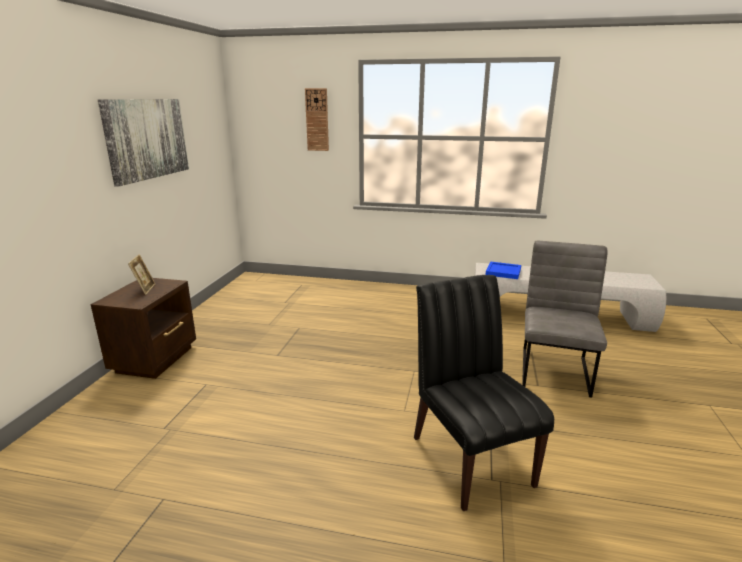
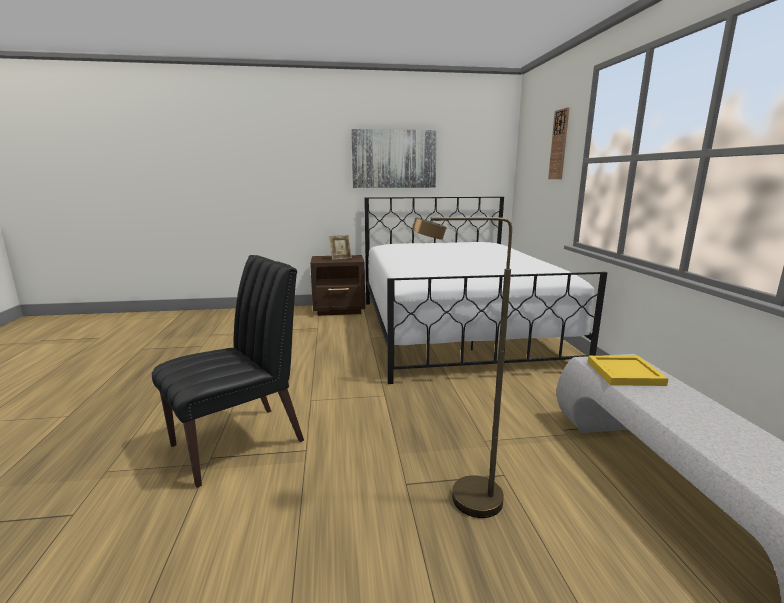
camera: 70 degrees right, 5 degrees down
(302, 311) = (456, 330): none -> white bed
(504, 272) = (626, 373): blue tray -> yellow tray
(555, 370) = (463, 501): grey chair -> brown floor lamp

